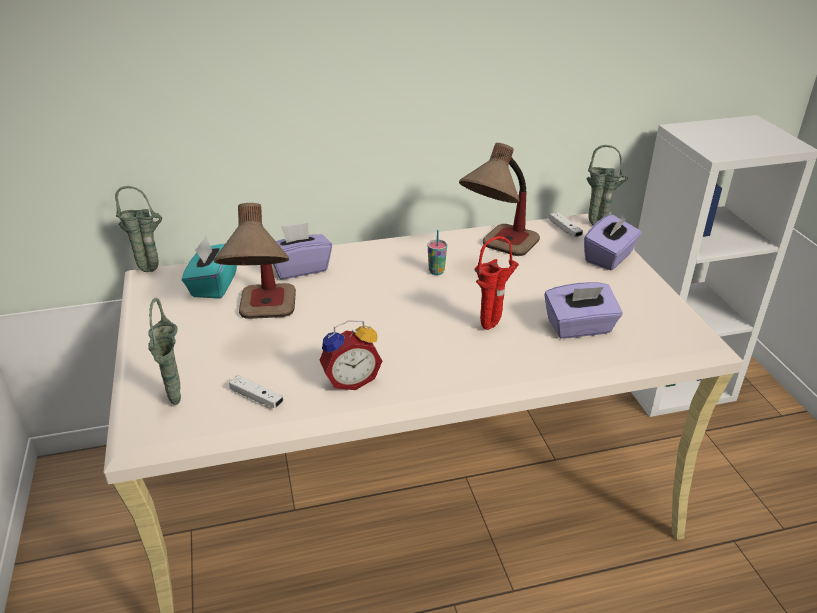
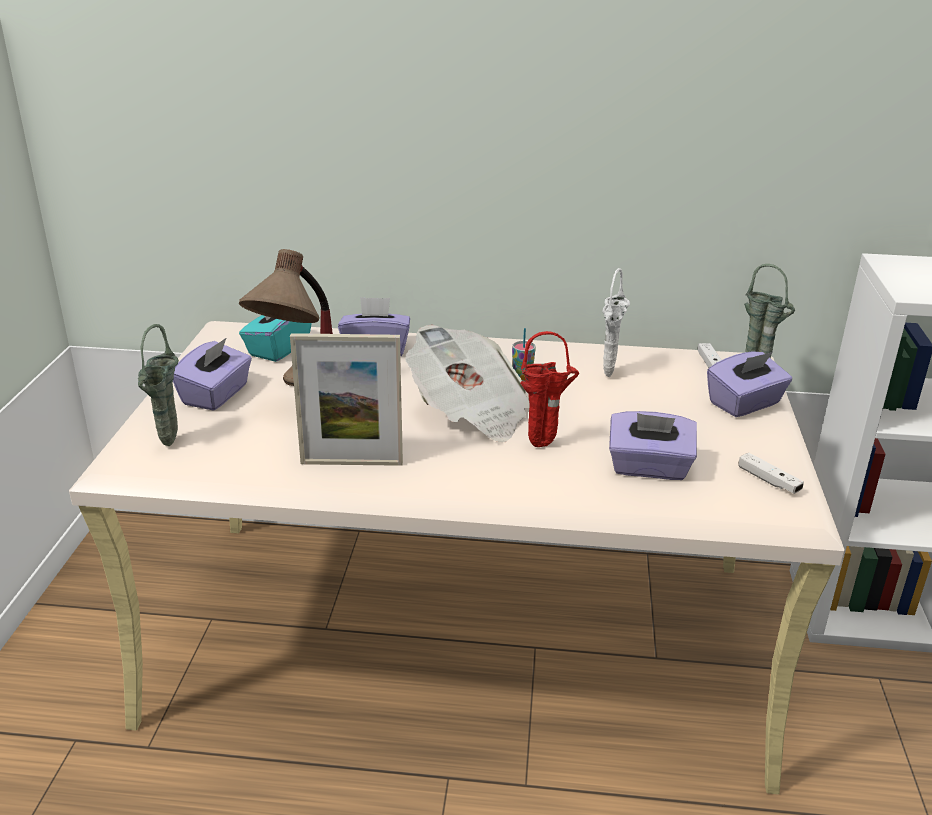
camera: 20 degrees right, 5 degrees down
(152, 271) = (228, 325): green vase -> none
(187, 343) = (216, 395): none -> purple tissue box
(256, 398) = (246, 457): white game controller -> white game controller (768, 480)
(350, 380) = (351, 463): alarm clock -> picture frame
(416, 310) = (470, 412): none -> newspaper
(498, 254) = (608, 376): table lamp -> white vase

